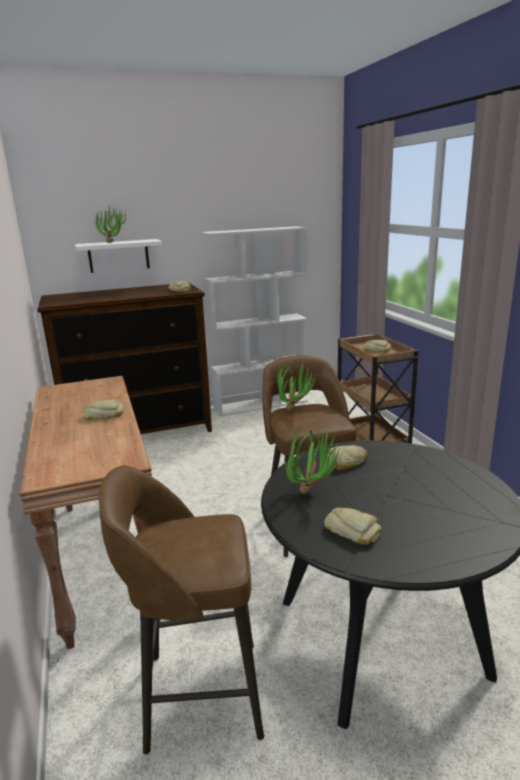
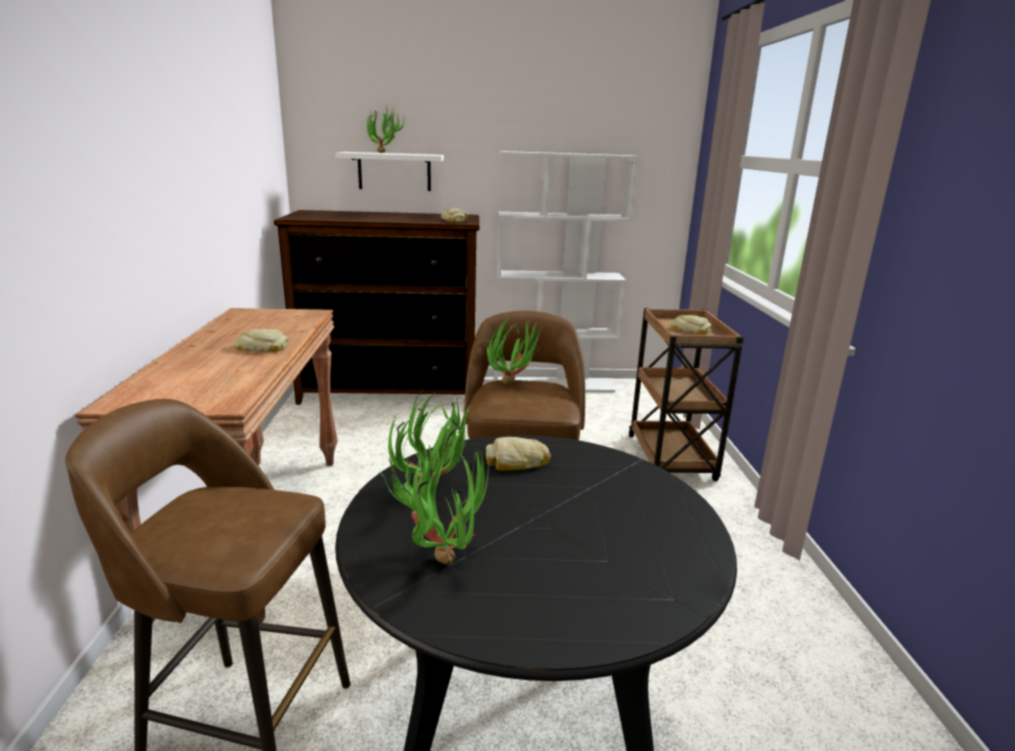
camera: 15 degrees right, 0 degrees up
(352, 530) = (439, 554): bread -> potted plant

